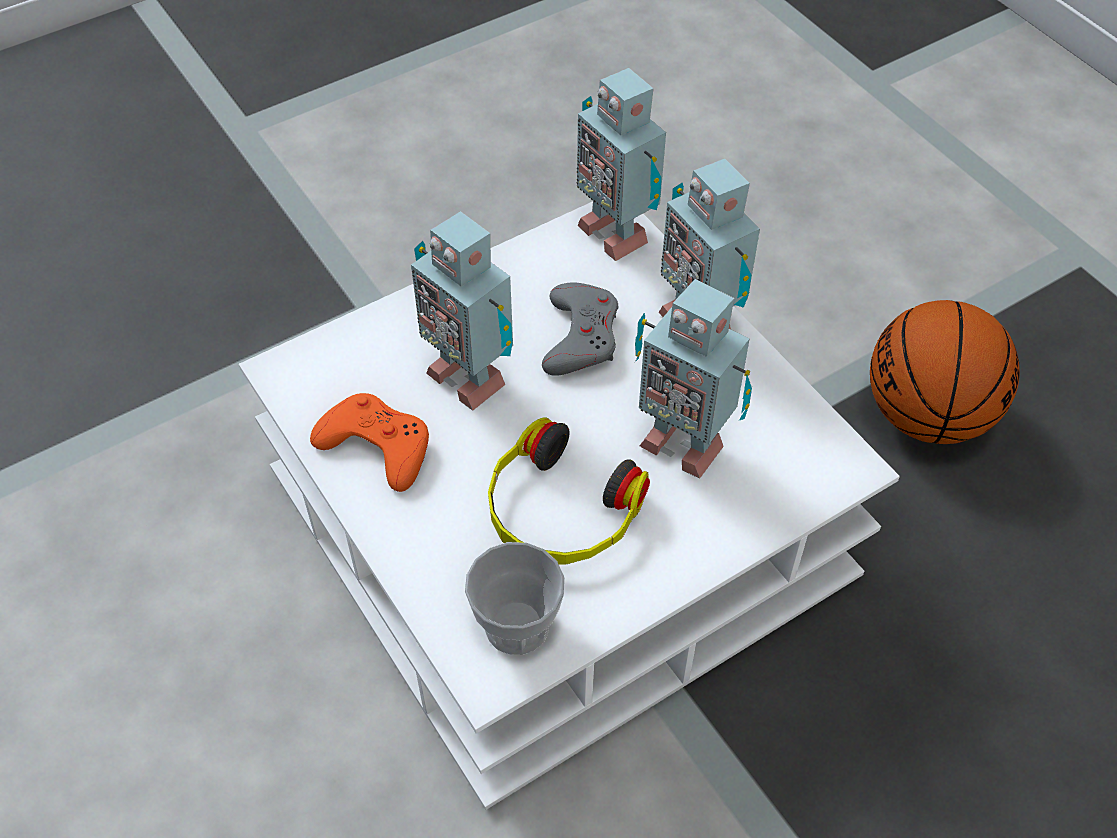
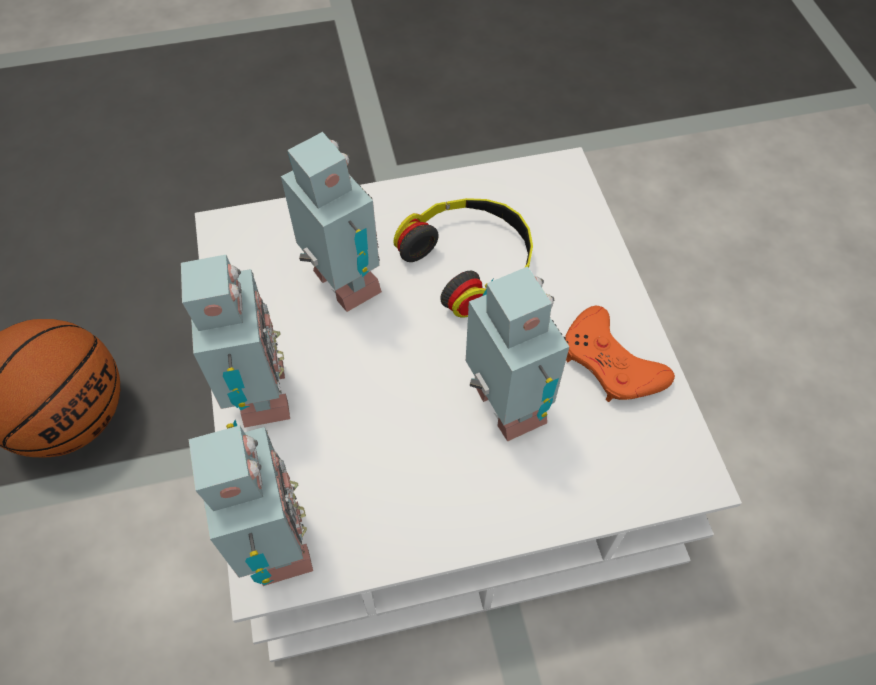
camera: 160 degrees left, 5 degrees up
(517, 626) = (533, 194): cup -> none
(580, 336) = (379, 419): grey game controller -> none

